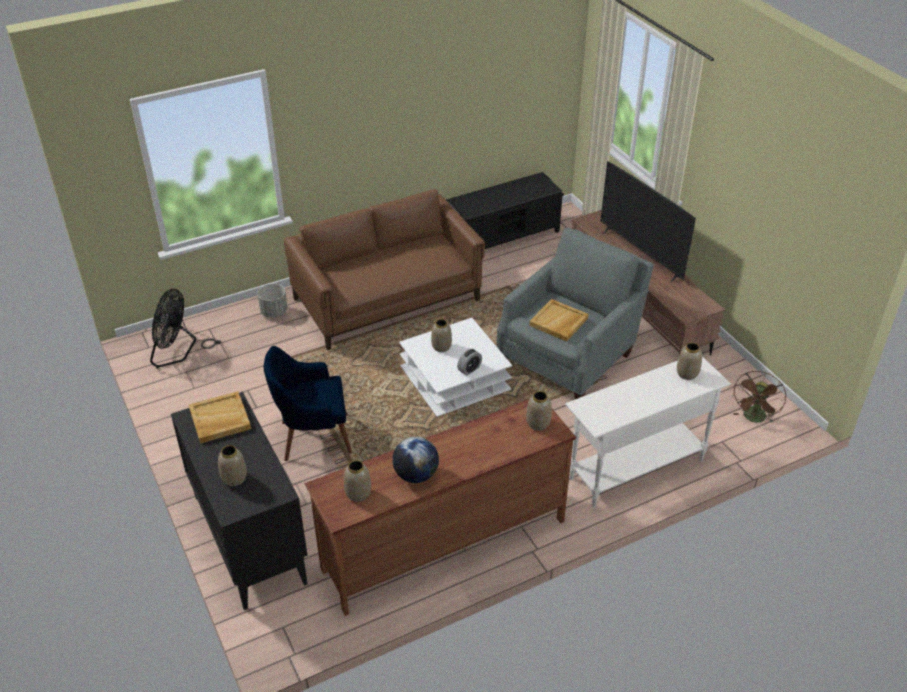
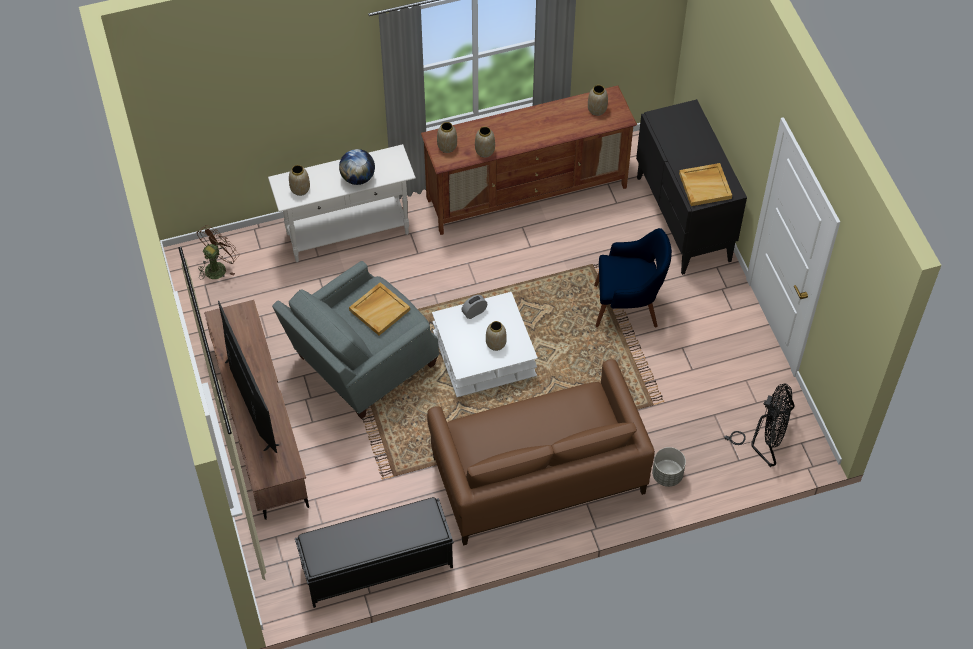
camera: 170 degrees left, 15 degrees up
(234, 479) = (689, 133): vase -> vase (485, 151)
(416, 475) = (552, 118): globe -> globe (358, 178)

